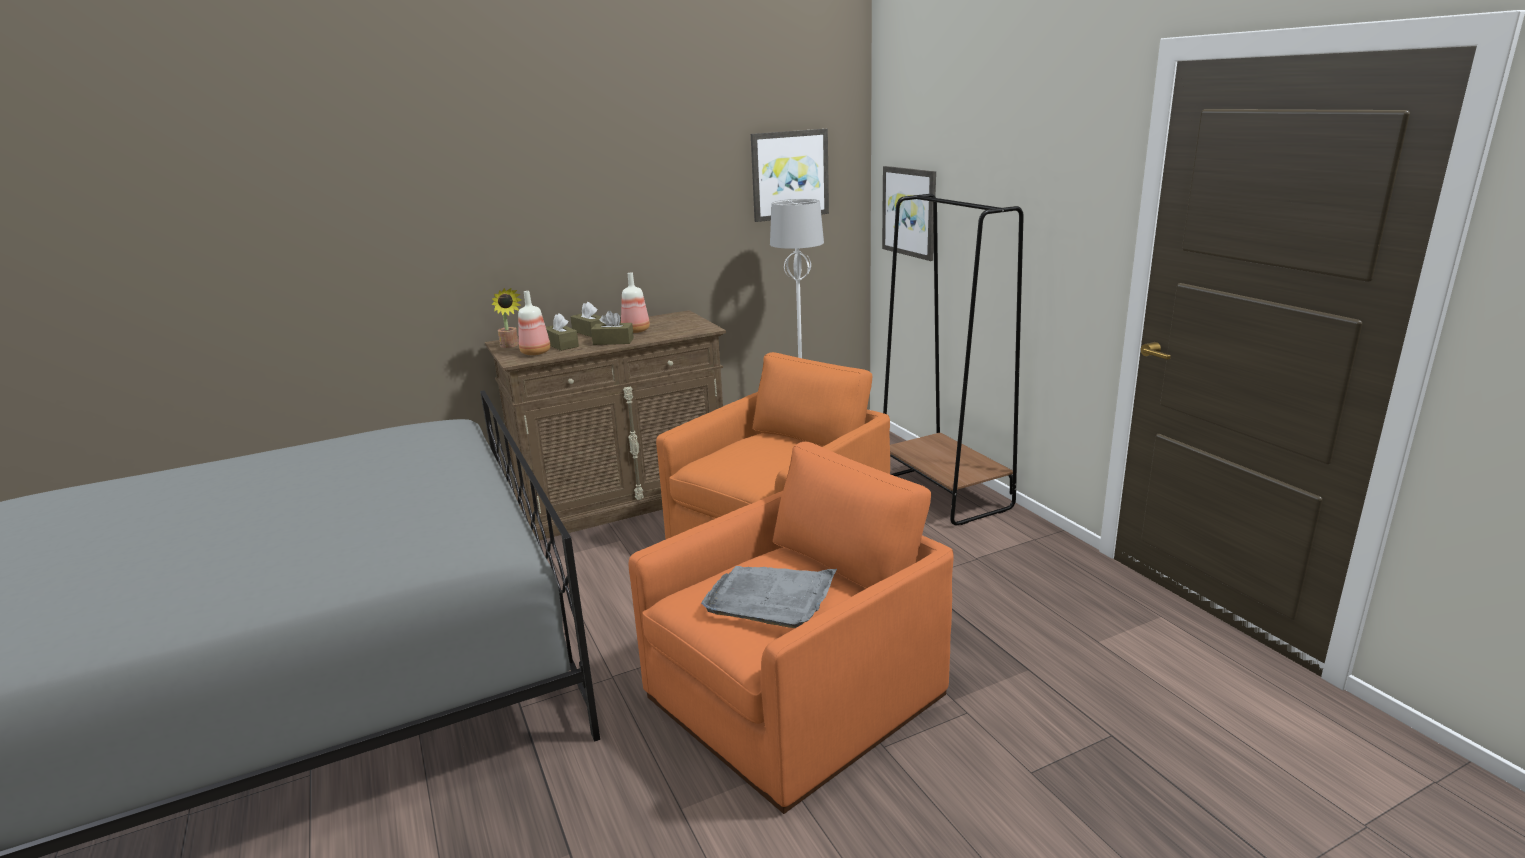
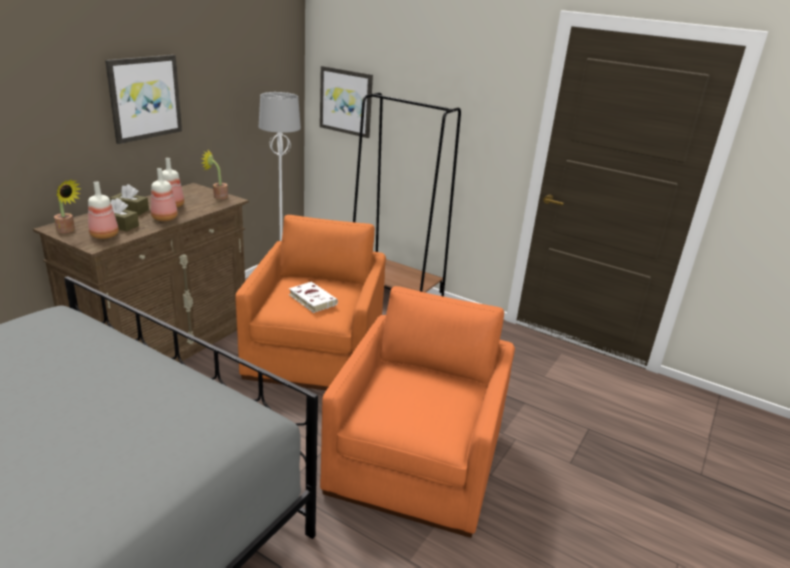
camera: 35 degrees left, 5 degrees up
(613, 341) = (165, 218): brown tissue box -> bottle
(696, 324) = (218, 196): none -> potted plant
(753, 459) = (311, 299): none -> white book
(771, 598) = (426, 401): grey tray -> none
(789, 175) = (257, 71): picture -> picture (144, 98)

